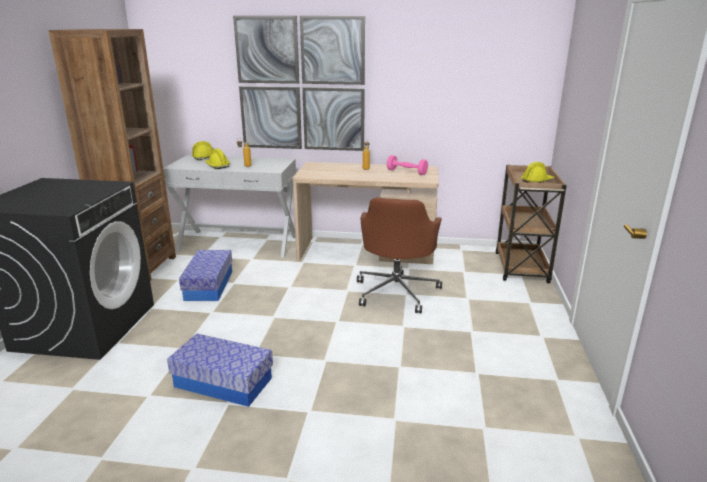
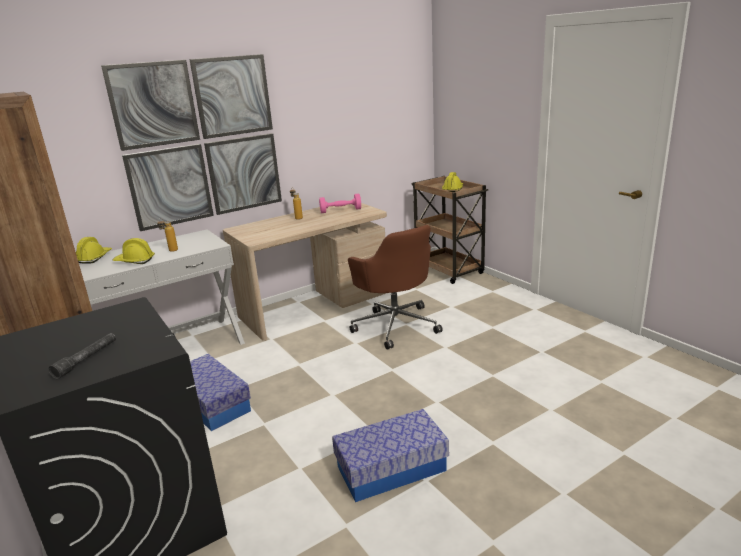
camera: 40 degrees left, 0 degrees up
(38, 202) = (87, 359): none -> grey flashlight

